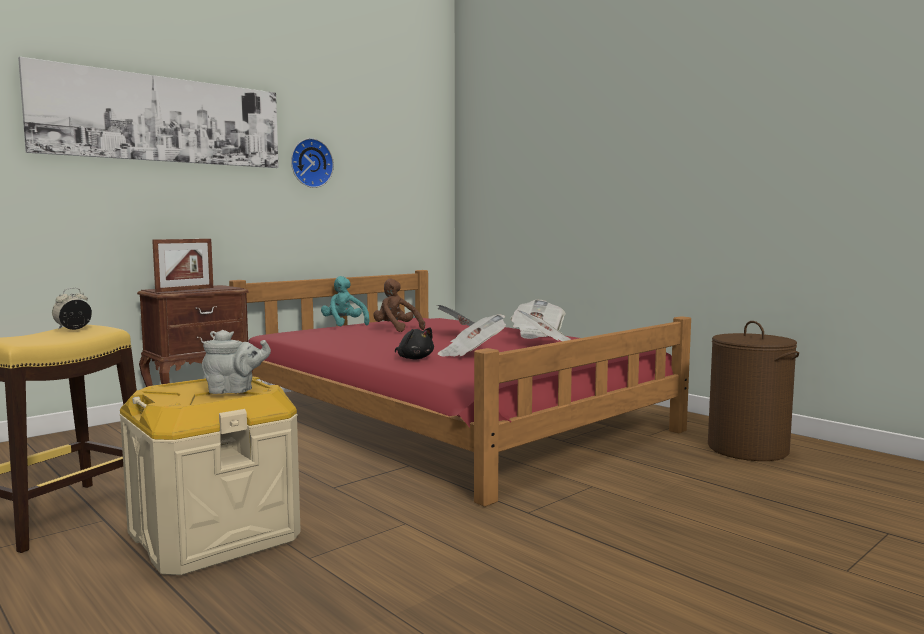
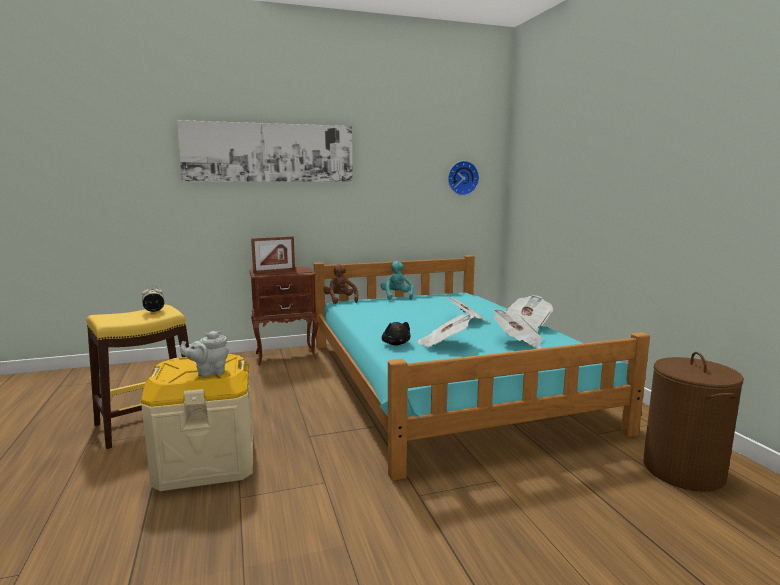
camera: 25 degrees right, 5 degrees up
(234, 391) = (209, 372): grey teapot -> grey teapot turned 135 degrees clockwise
(310, 163) = (379, 176): wall clock -> wall clock (462, 178)
(396, 329) = (424, 307): brown plush toy -> brown plush toy (340, 300)
(446, 416) = (444, 382): red bed -> turquoise bed

